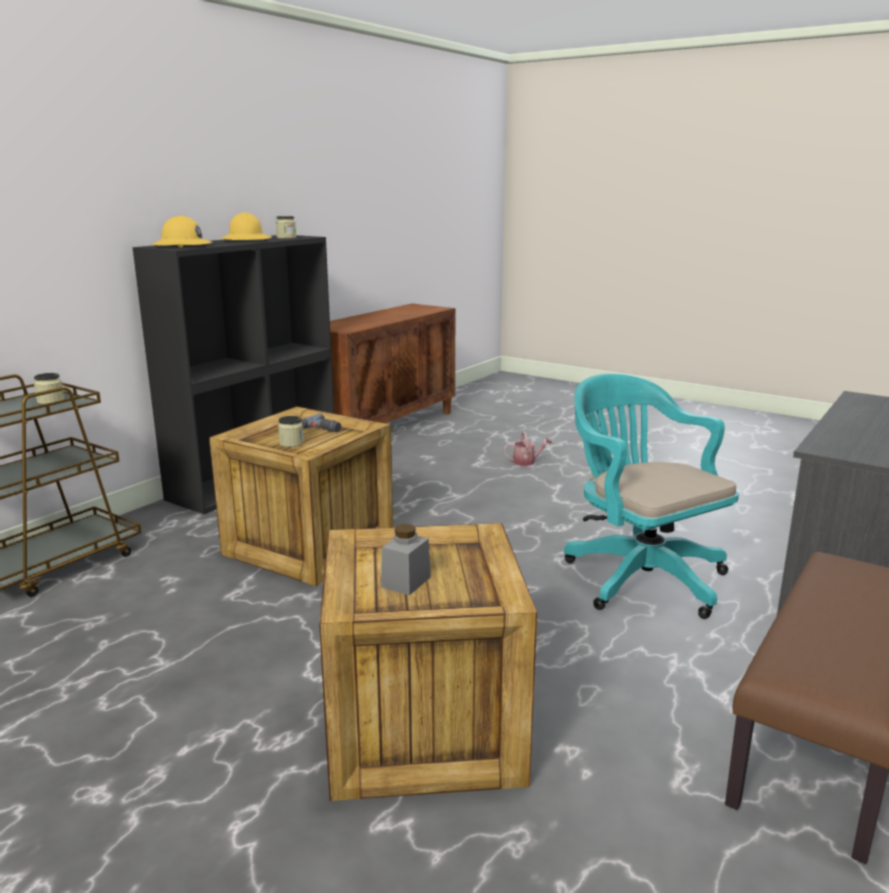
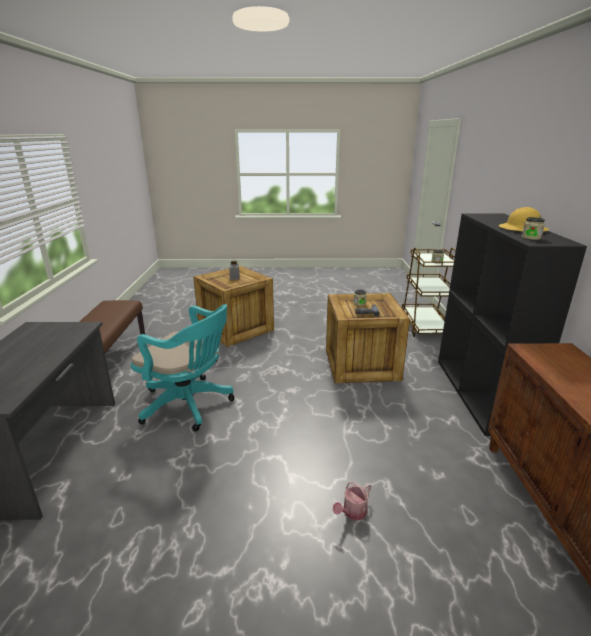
camera: 145 degrees right, 5 degrees up
(183, 245) = (493, 217): yellow hard hat -> none

